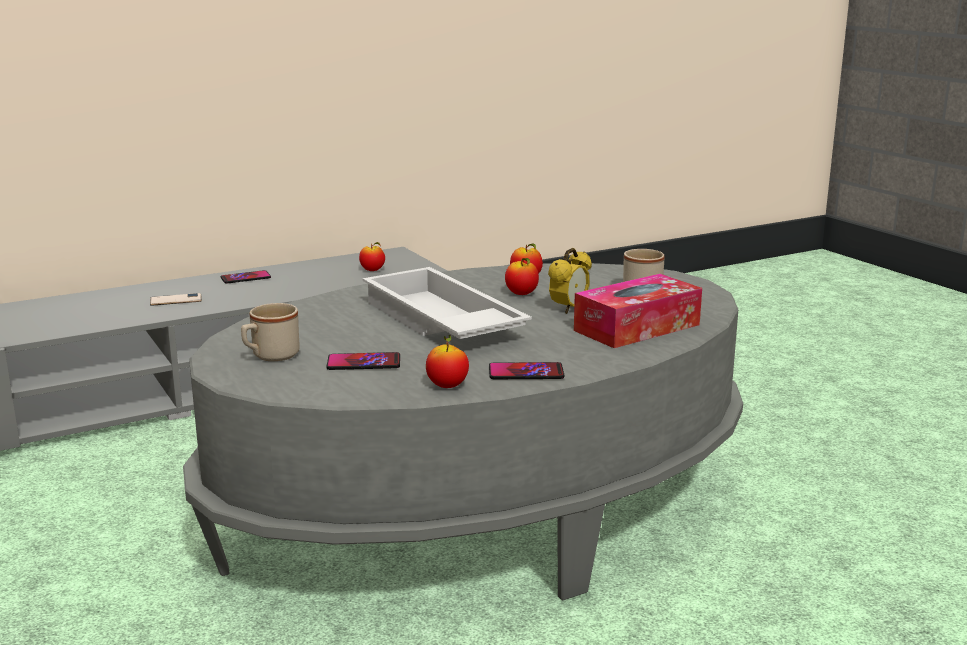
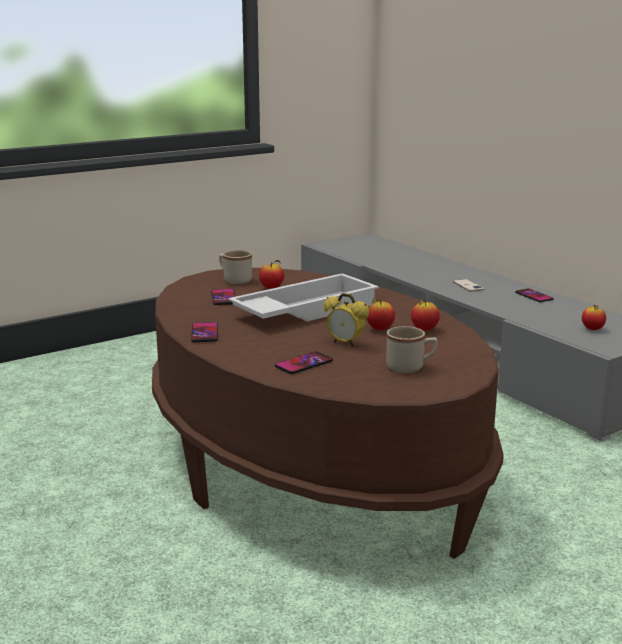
camera: 85 degrees right, 0 degrees up
(447, 386) = (183, 316): apple -> apple (271, 288)
(483, 514) = (310, 467): grey coffee table -> brown coffee table
(637, 328) = (304, 364): tissue box -> phone

